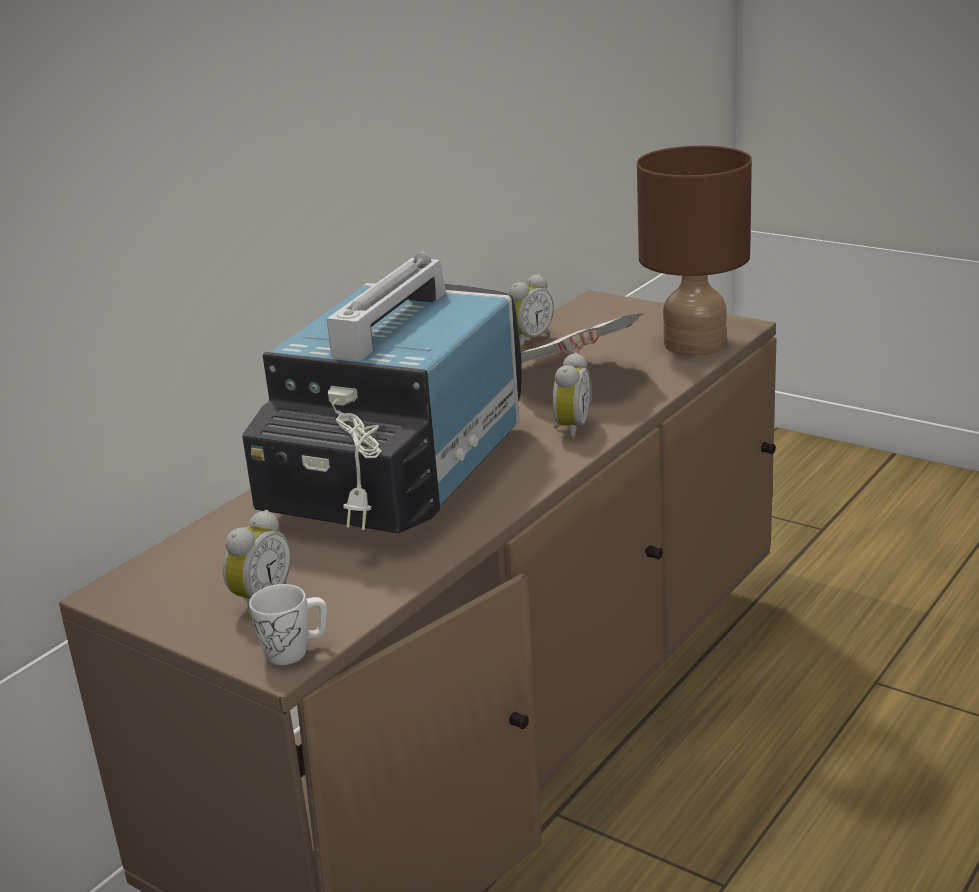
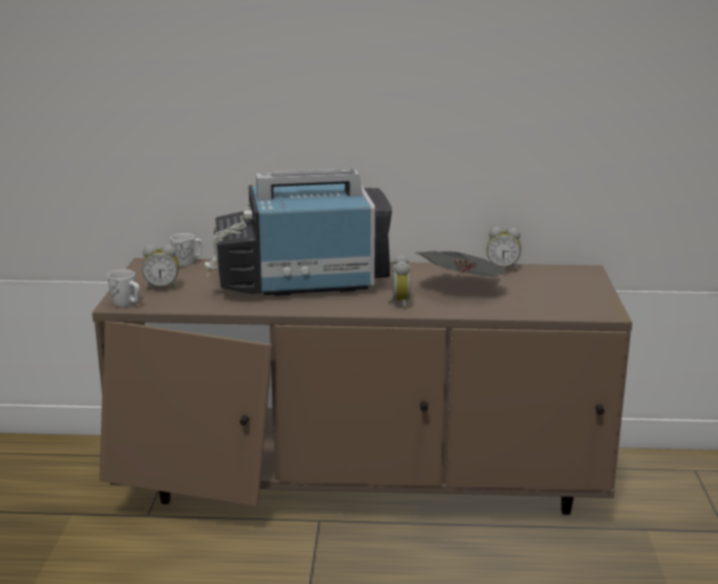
camera: 55 degrees right, 5 degrees down
(172, 553) = (188, 263): none -> white mug
(570, 429) = (398, 303): alarm clock -> alarm clock turned 75 degrees counterclockwise
(694, 344) = (558, 307): brown table lamp -> none

